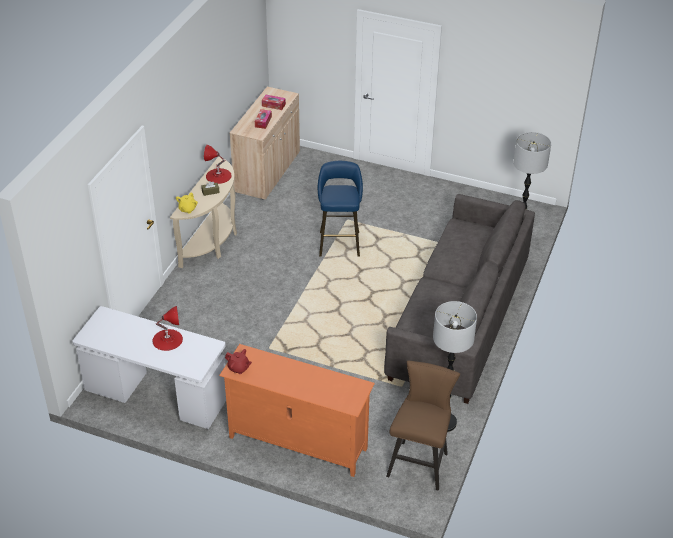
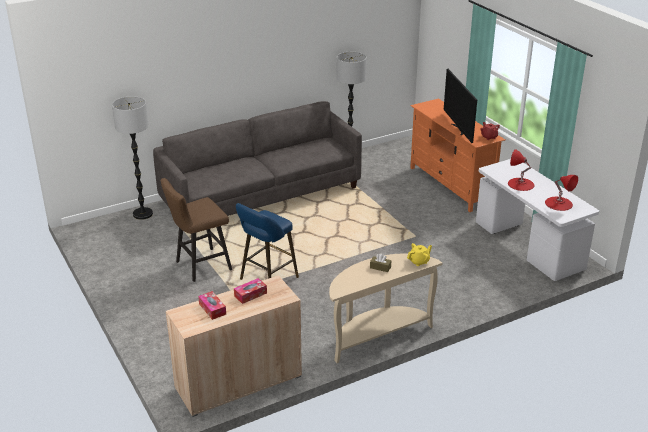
camera: 140 degrees left, 10 degrees down
(218, 176) = (355, 279): red table lamp -> red table lamp (559, 203)
(281, 364) = (458, 129): none -> television
(420, 462) = (387, 152): brown stool -> brown stool (199, 266)

